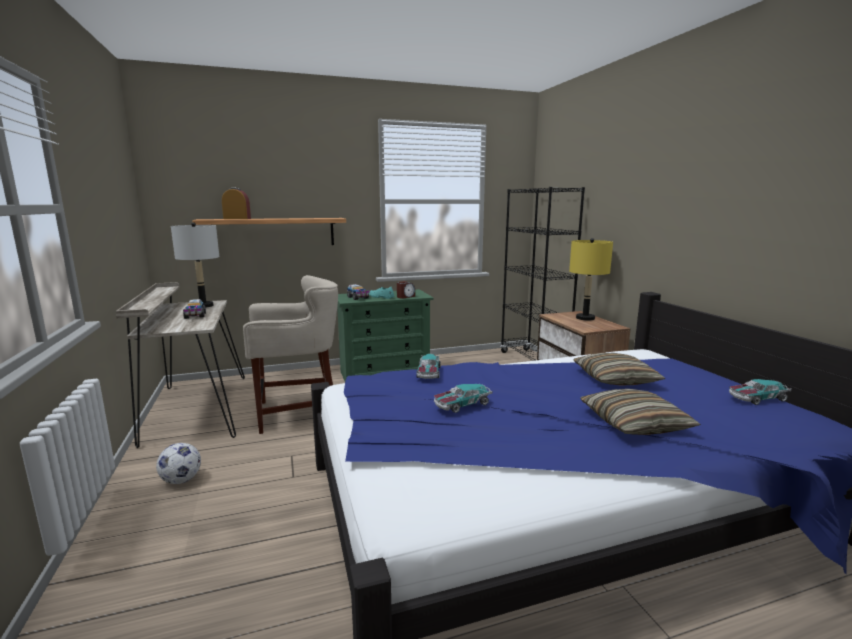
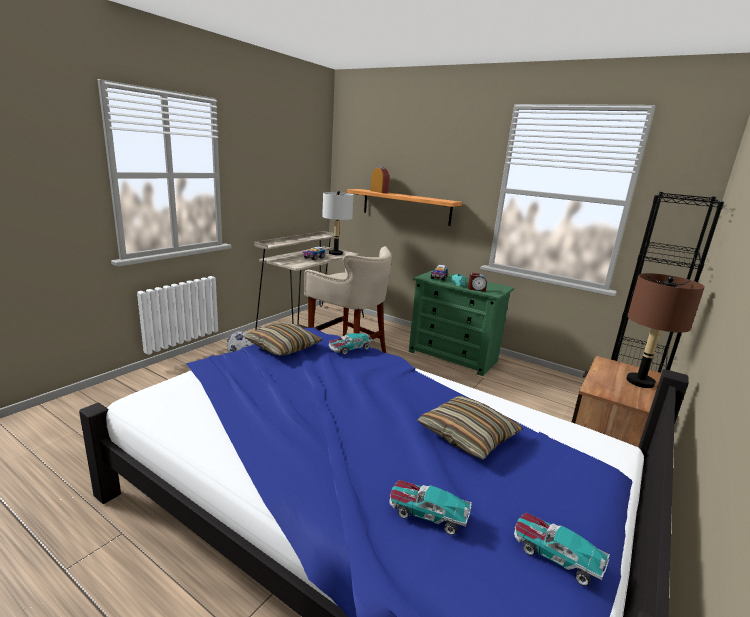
camera: 50 degrees right, 5 degrees up
(461, 404) = (301, 374): toy car -> toy car (427, 512)
(585, 318) = (639, 382): yellow table lamp -> brown table lamp
(634, 423) = (358, 463): pillow -> pillow (283, 347)

